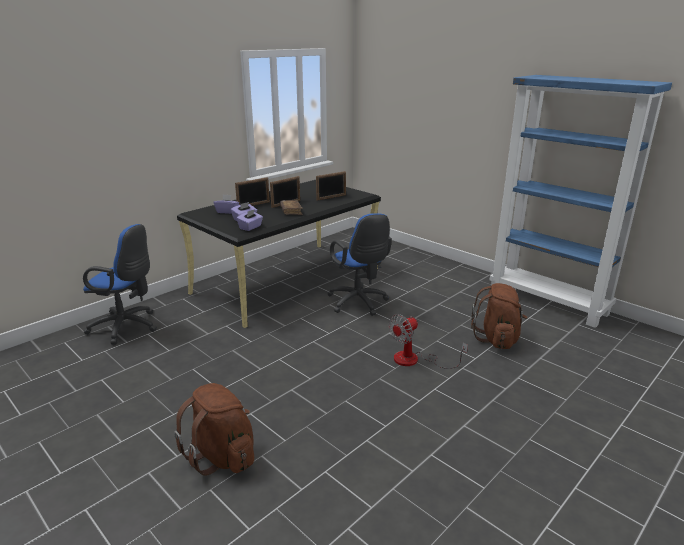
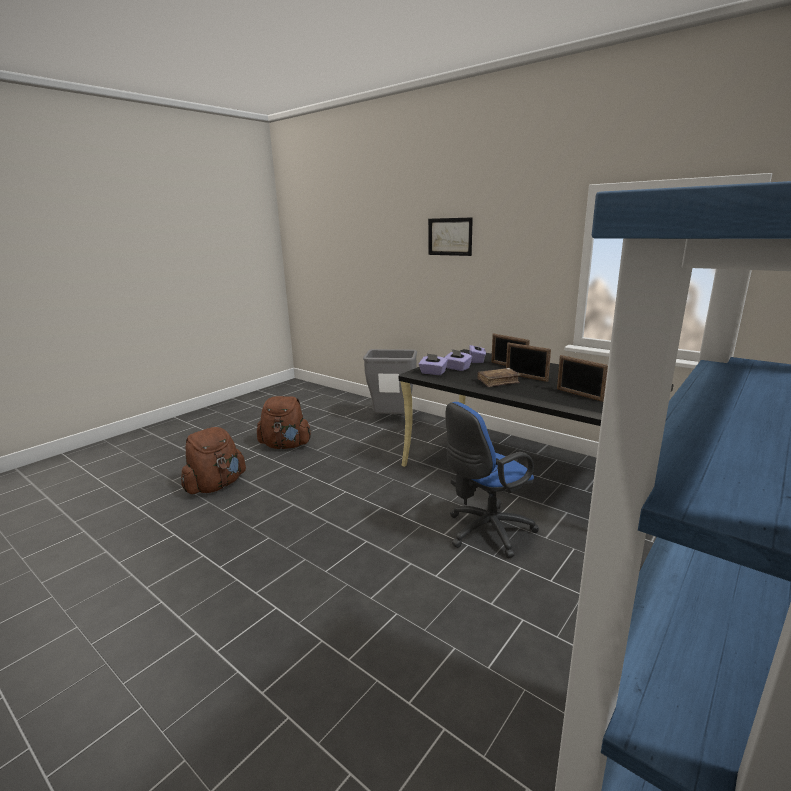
camera: 85 degrees right, 5 degrees down
(122, 102) = (450, 236): none -> picture
(127, 327) = (391, 420): blue office chair -> grey trash can
(415, 360) = (342, 589): fan -> none
(497, 339) = (414, 701): brown backpack -> brown backpack (286, 445)

